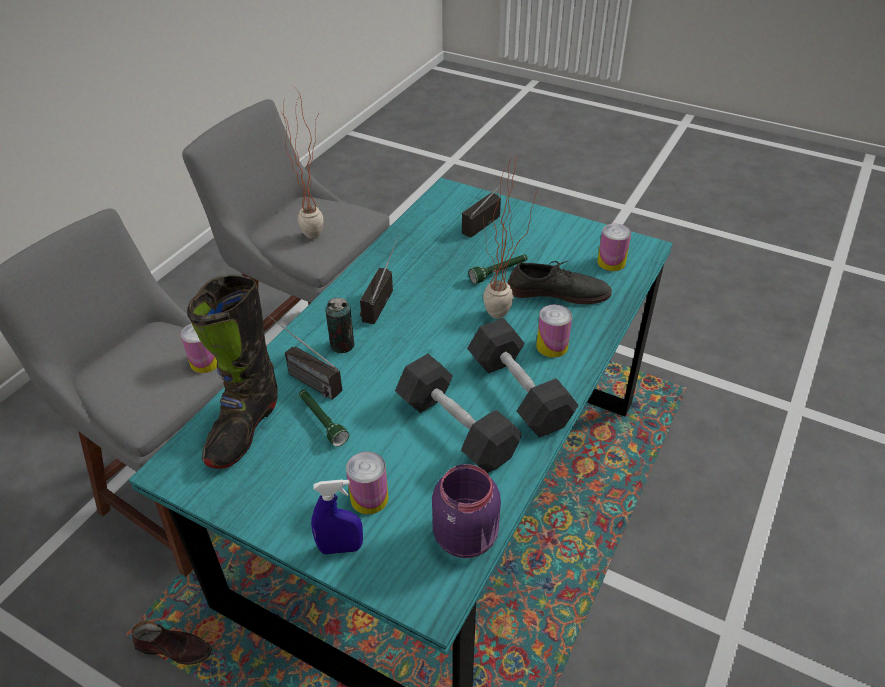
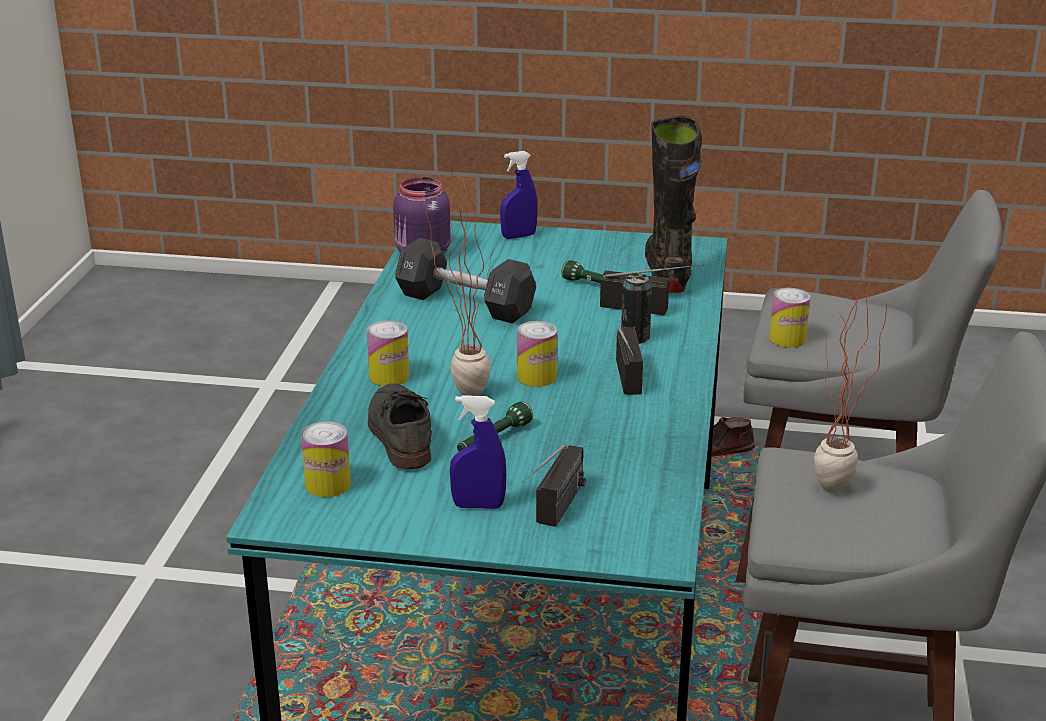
camera: 160 degrees right, 15 degrees down
(369, 498) = (516, 258): can -> can (536, 377)
(519, 392) = (413, 335): black dumbbell -> none
(526, 232) = (478, 506): none -> blue spray bottle
(558, 292) = (399, 432): grey shoe -> grey shoe turned 90 degrees clockwise

